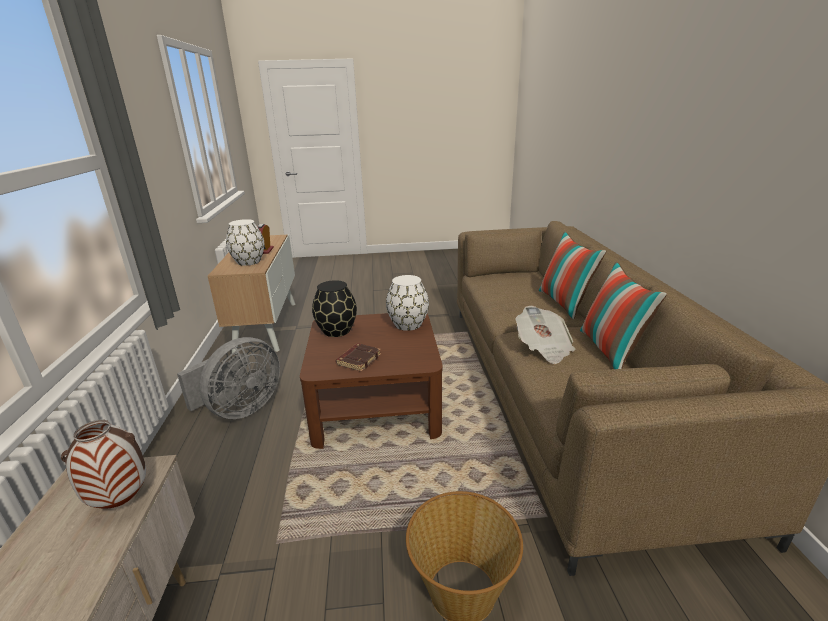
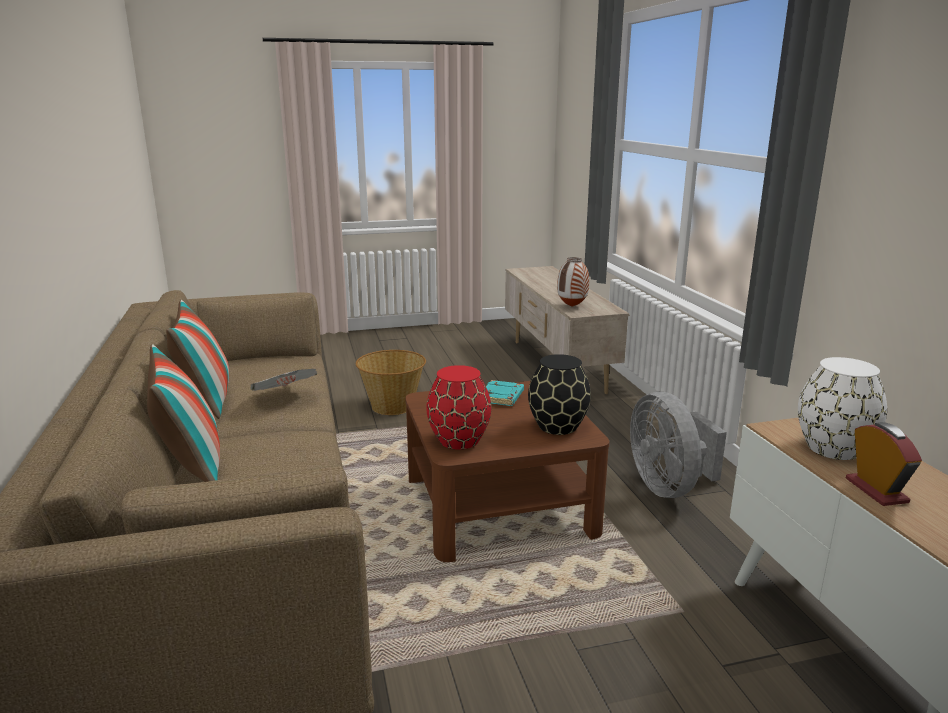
camera: 170 degrees right, 5 degrees down
(240, 409) = (668, 487): grey fan -> grey fan turned 45 degrees counterclockwise
(358, 359) = (502, 397): brown book -> turquoise book
(407, 325) = (459, 440): white vase -> red vase

